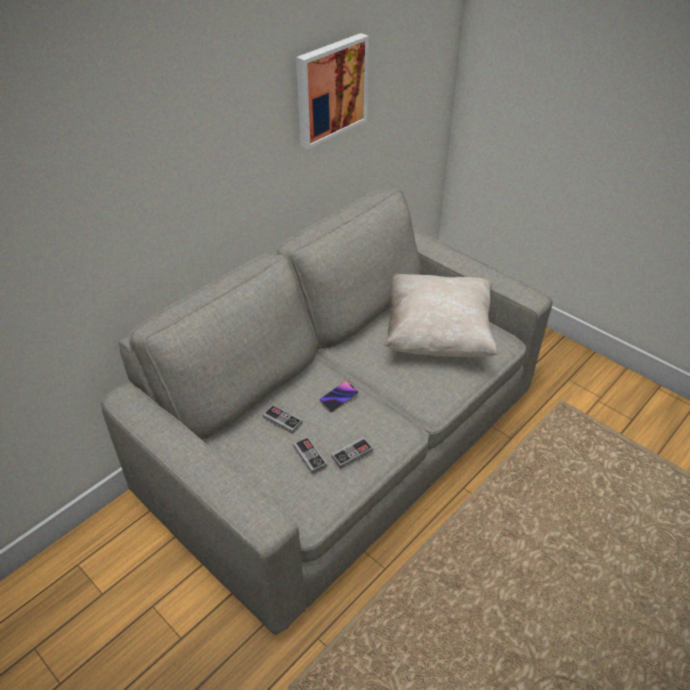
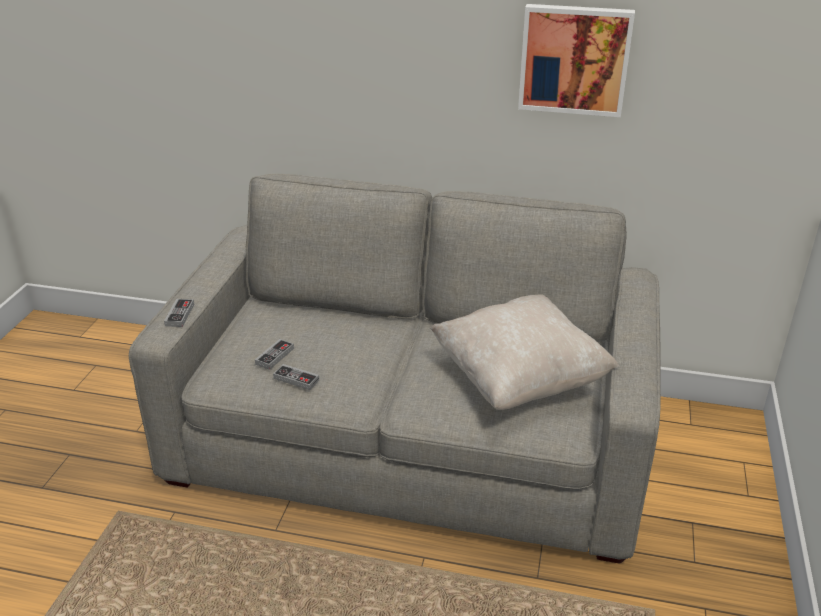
camera: 60 degrees right, 10 degrees down
(282, 420) = (307, 327): game controller -> game controller (179, 315)
(339, 398) = (363, 347): phone -> none

